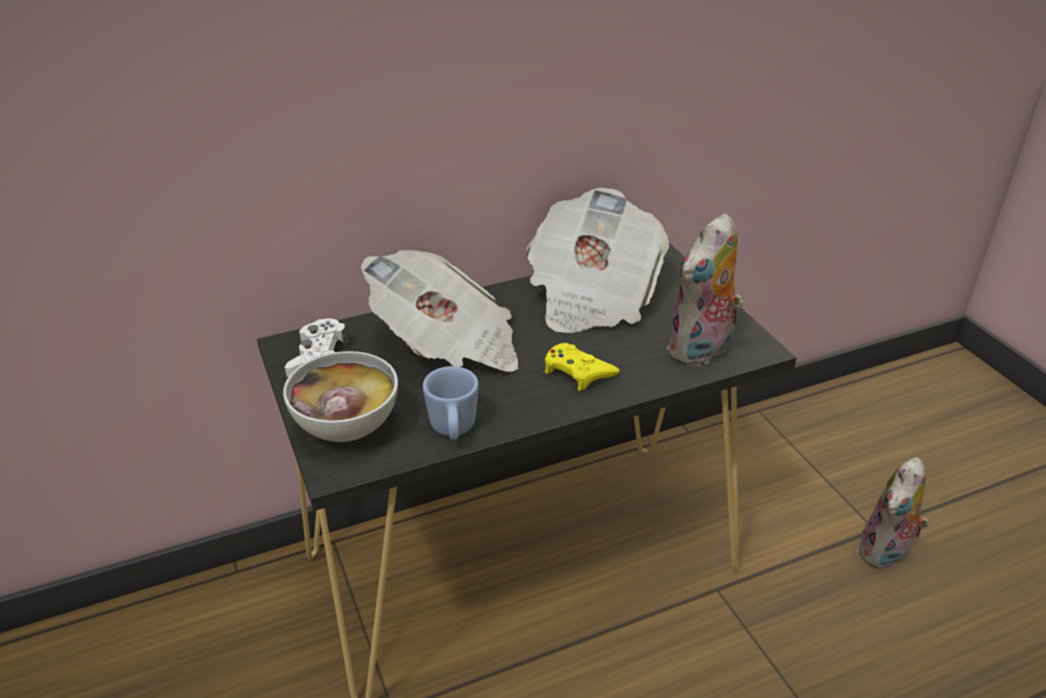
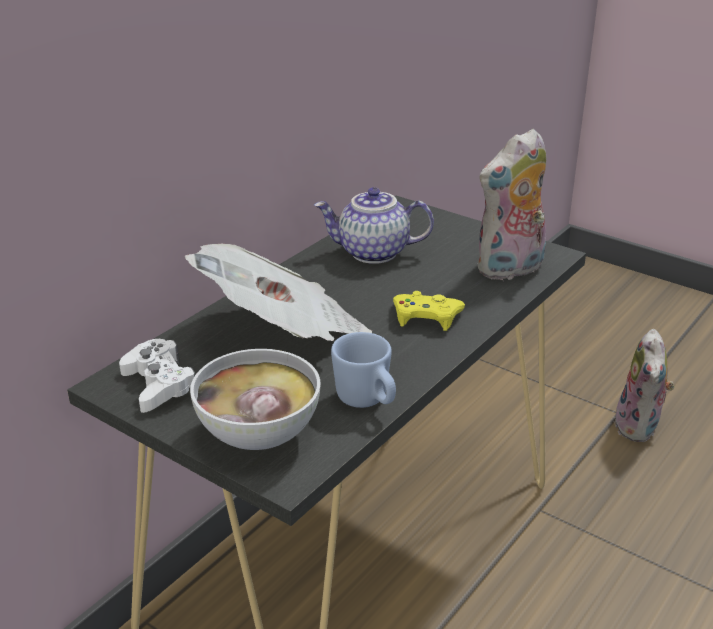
camera: 30 degrees left, 5 degrees down
(591, 295) = (372, 253): newspaper -> teapot
(701, 351) = (510, 270): plush toy -> plush toy turned 45 degrees clockwise

